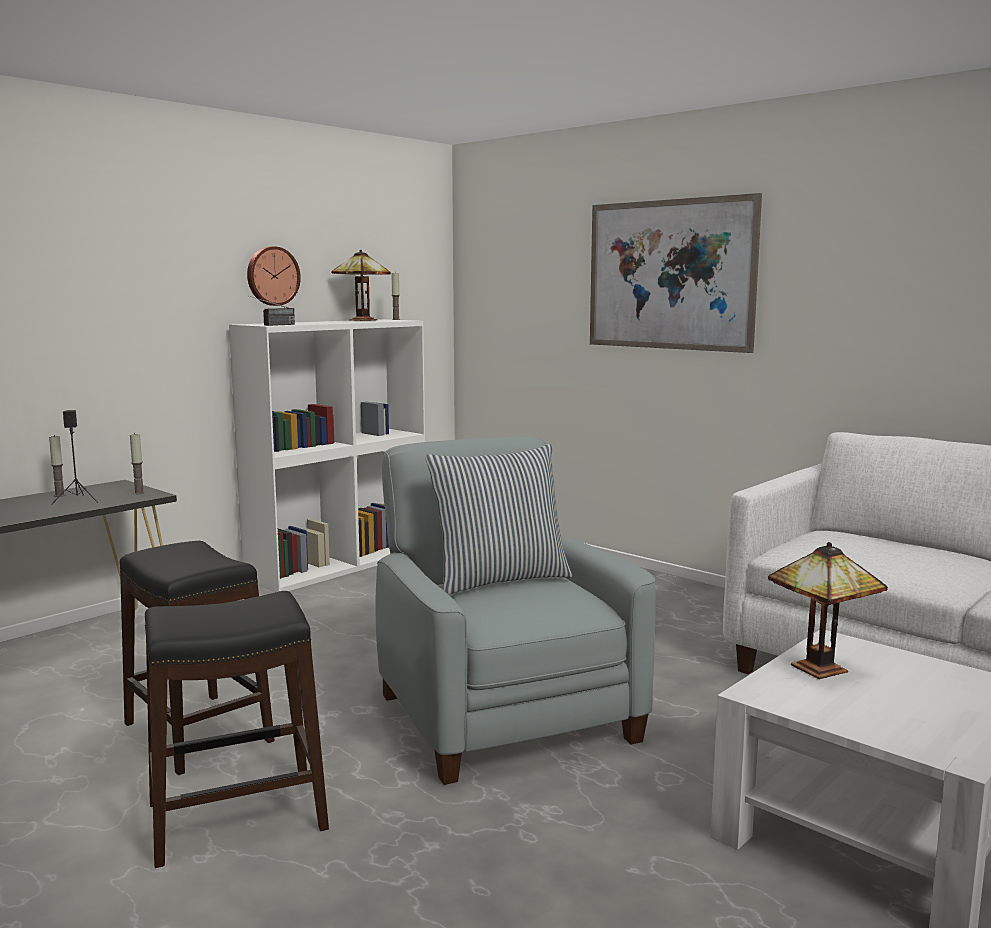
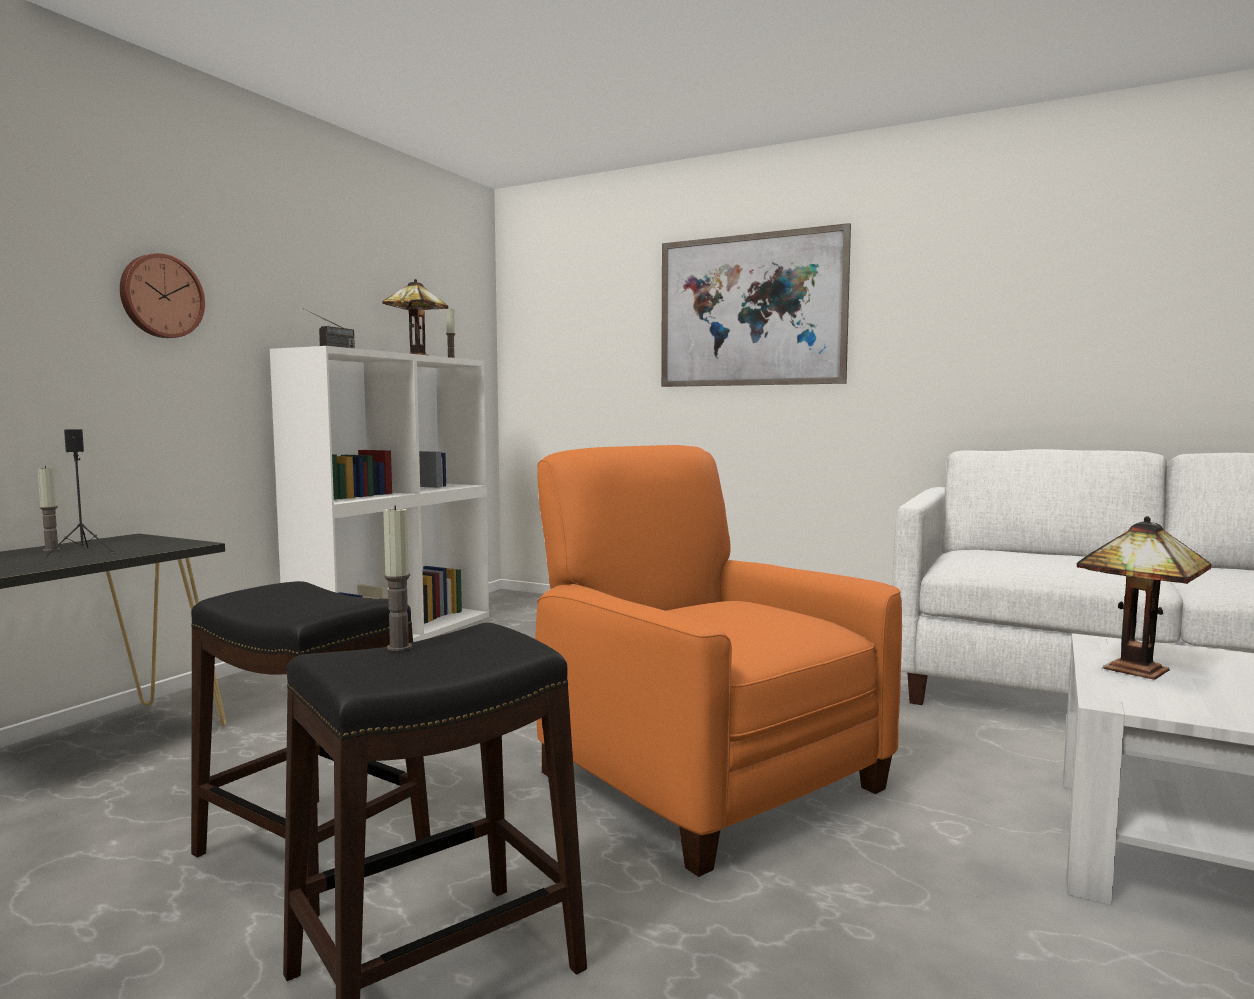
camera: 15 degrees left, 5 degrees down
(139, 493) = (170, 543): candle -> candle (399, 647)
(272, 276) = (317, 299): wall clock -> wall clock (160, 296)
(499, 579) = (698, 608): pillow -> none
(504, 715) = (706, 778): grey armchair -> orange armchair

